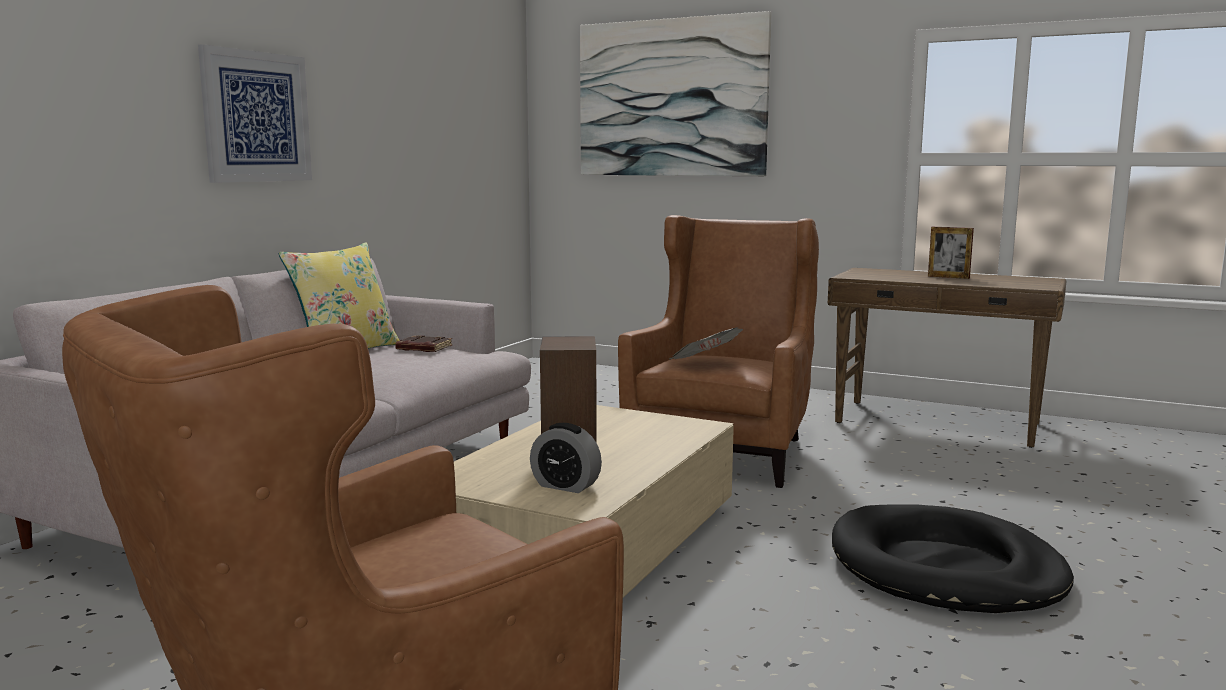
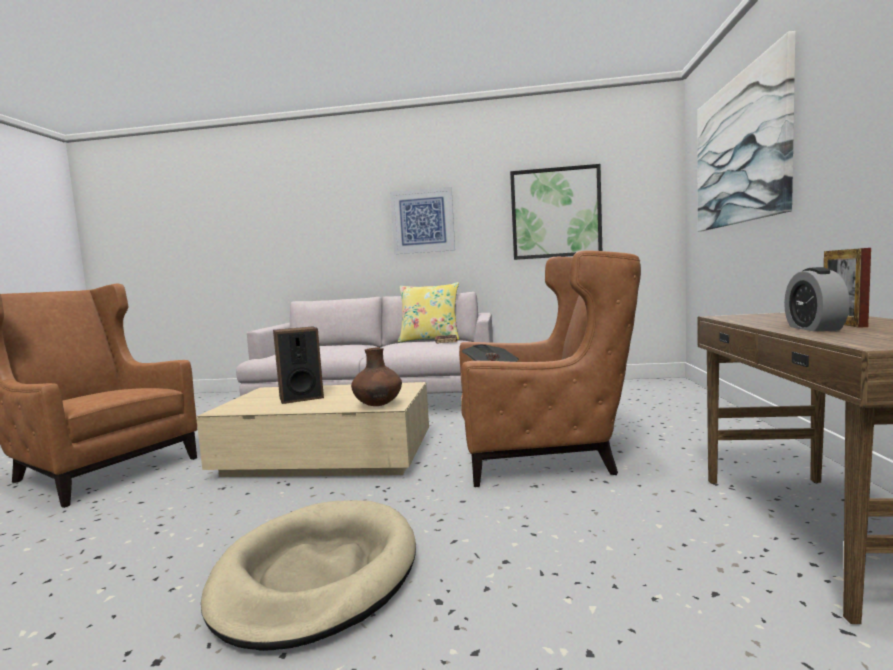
camera: 70 degrees right, 5 degrees down
(425, 128) = (555, 213): none -> picture
(565, 486) = (256, 403): alarm clock -> alarm clock (814, 328)
(690, 429) = (378, 405): none -> brown vase
(945, 568) = (316, 575): black dog bed -> beige dog bed

